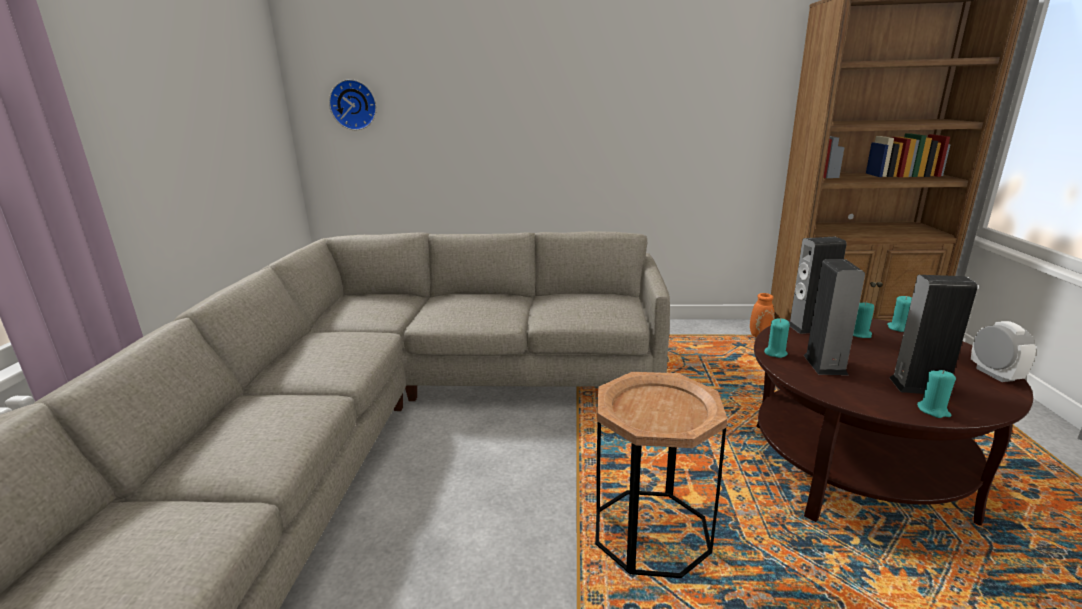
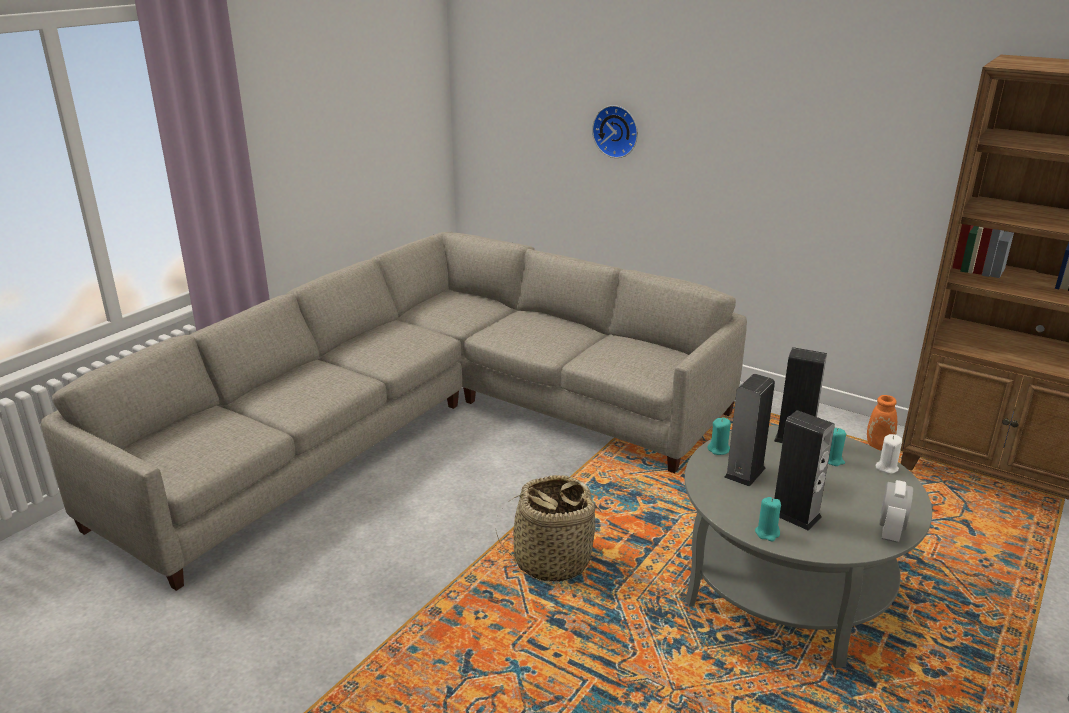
camera: 30 degrees right, 5 degrees up
(354, 105) = (504, 100): wall clock -> wall clock (616, 131)
(651, 532) = (552, 560): brown side table -> basket
(854, 468) = (787, 589): brown coffee table -> grey coffee table
(898, 328) = (886, 467): turquoise candle -> white candle

